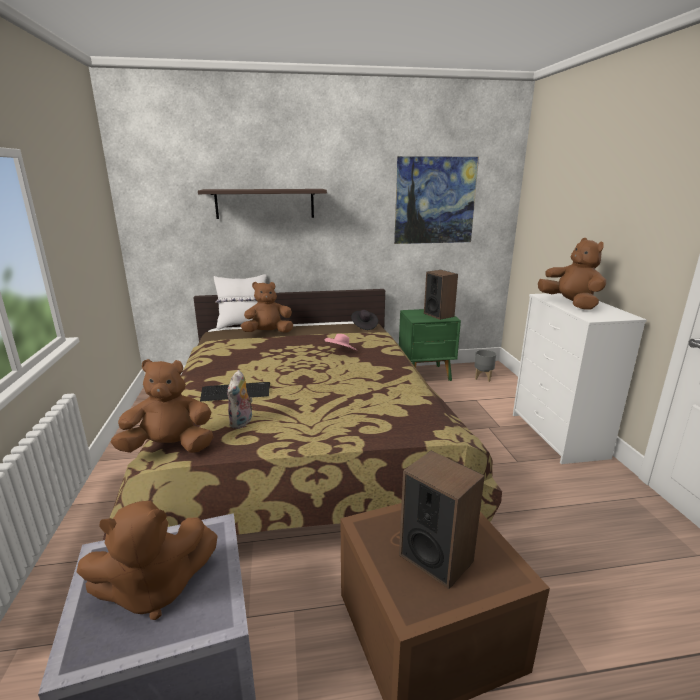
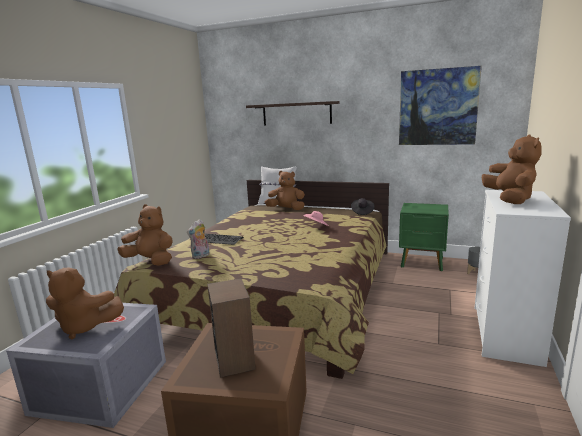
camera: 30 degrees right, 5 degrees down
(439, 315) = (433, 209): speaker -> none

